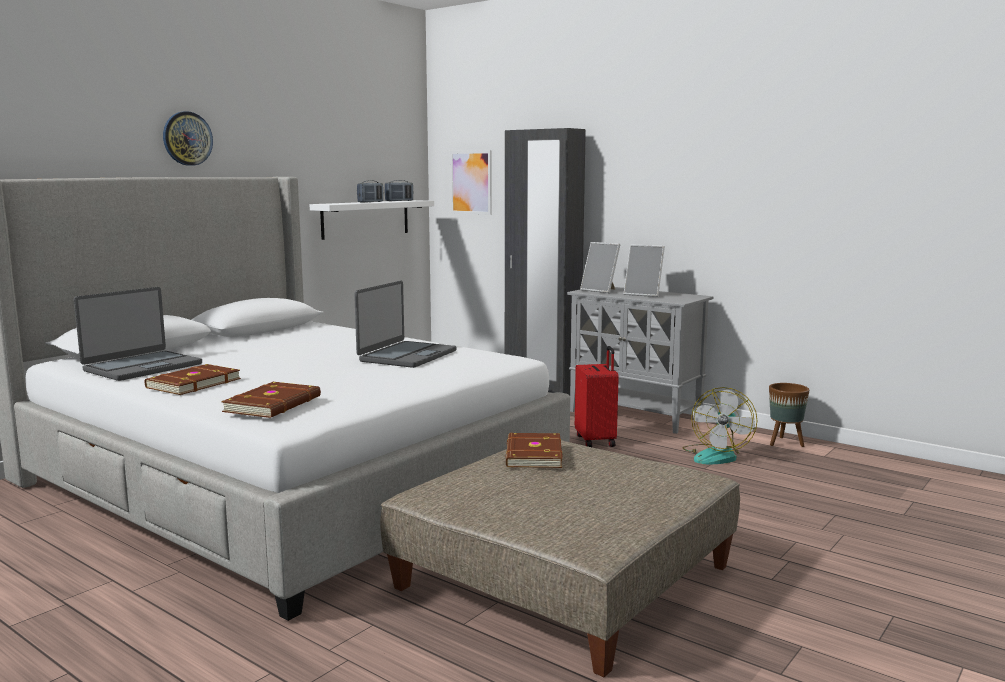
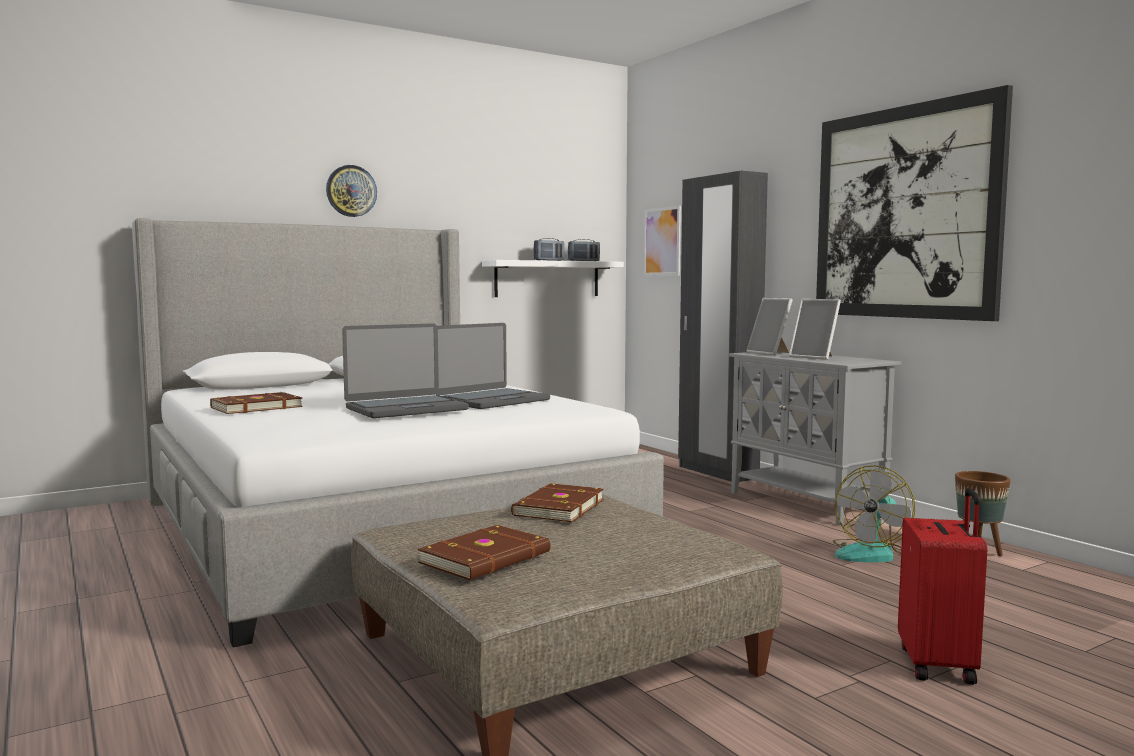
camera: 20 degrees right, 5 degrees down
(142, 367) = (241, 395): laptop -> laptop (405, 409)
(274, 404) = (286, 424): brown book -> brown book (487, 558)
(596, 441) = (733, 523): red suitcase -> red suitcase (939, 665)
(715, 174) = (905, 213): none -> picture

